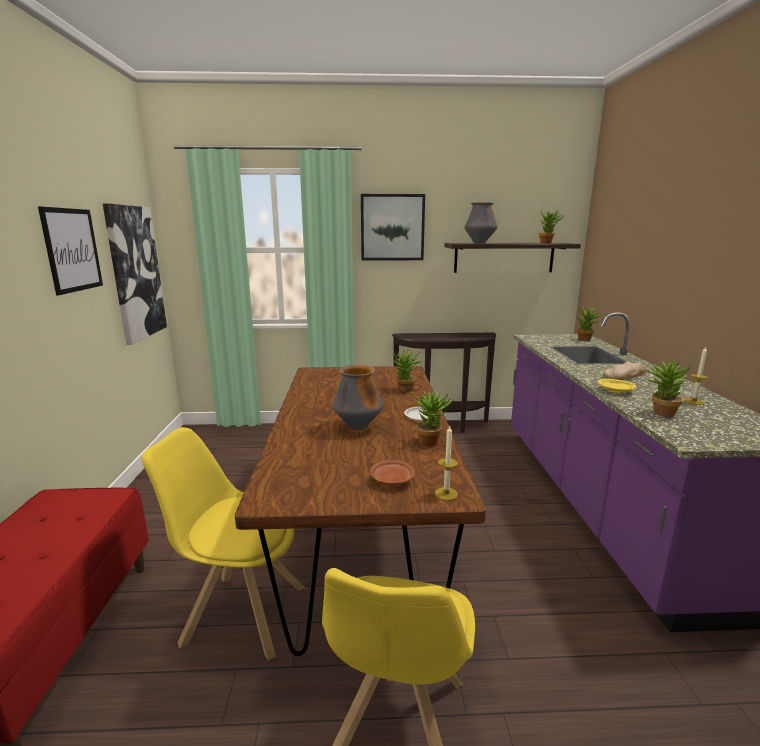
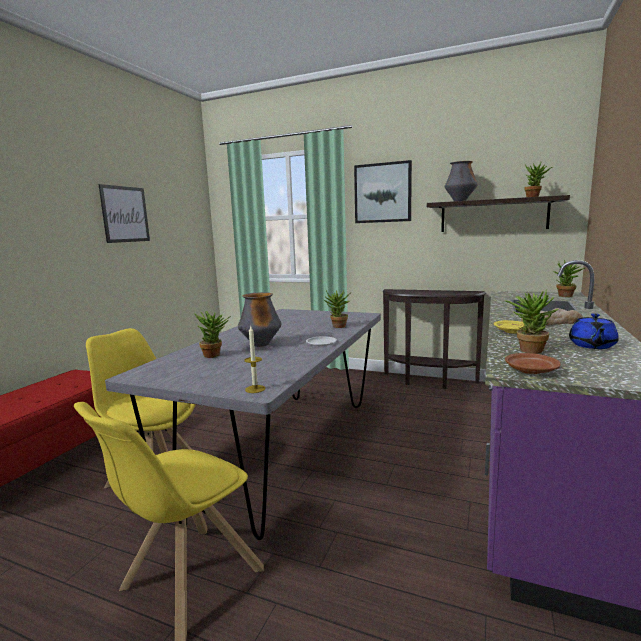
camera: 25 degrees right, 5 degrees down
(135, 273) = (184, 235): picture -> none
(361, 535) = (282, 448): brown dining table -> grey dining table
(391, 479) = (231, 376): brown plate -> brown plate (530, 370)
(431, 440) = (301, 358): potted plant -> potted plant (215, 355)
(693, 401) = (592, 346): candle -> blue teapot

